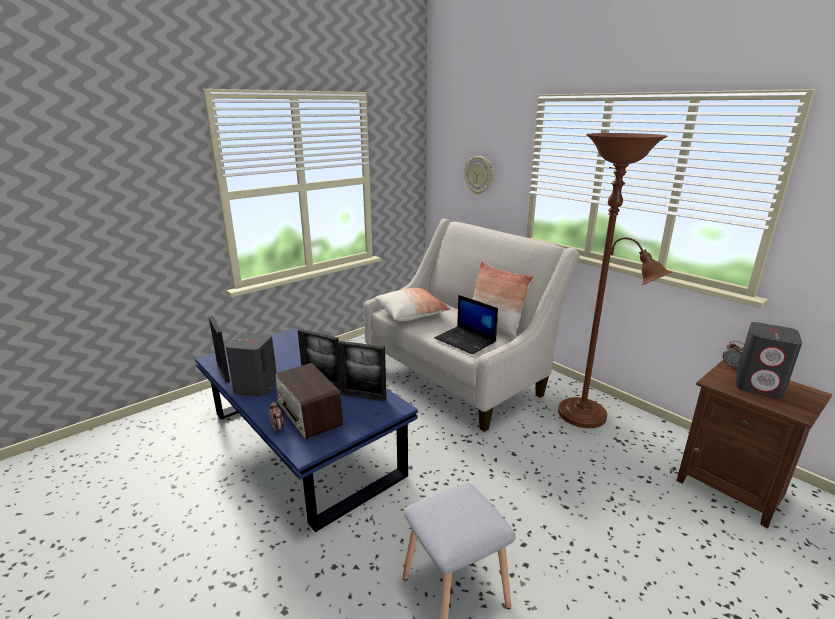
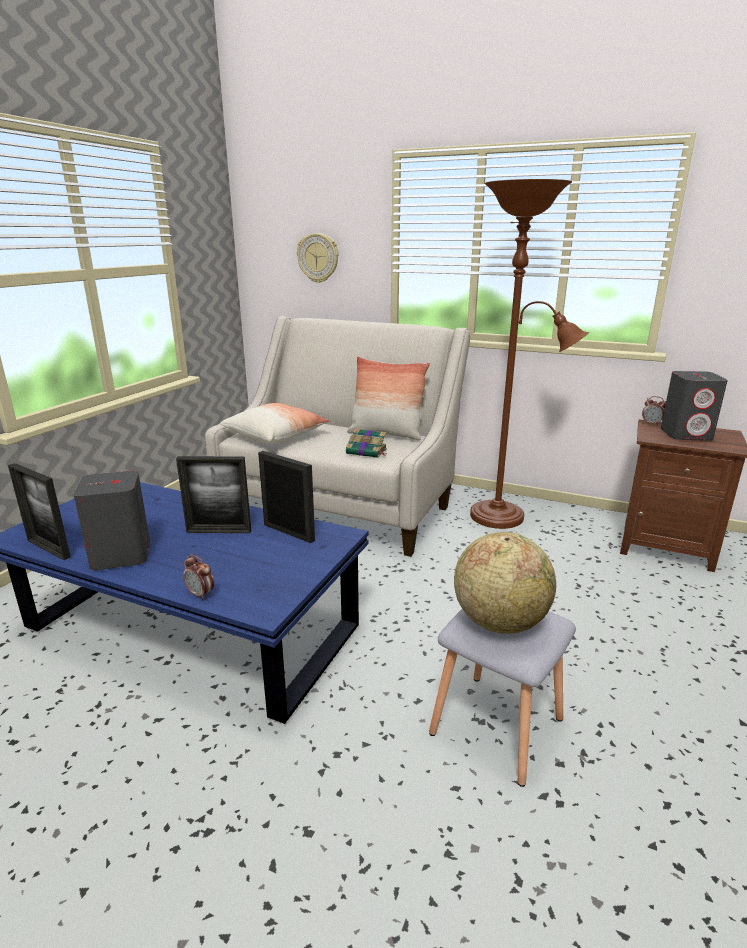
camera: 25 degrees left, 0 degrees up
(309, 414) = (232, 568): radio -> none
(363, 396) = (289, 532): picture frame -> picture frame turned 135 degrees counterclockwise
(450, 513) = (500, 622): none -> globe
(466, 340) = (367, 451): laptop -> book

